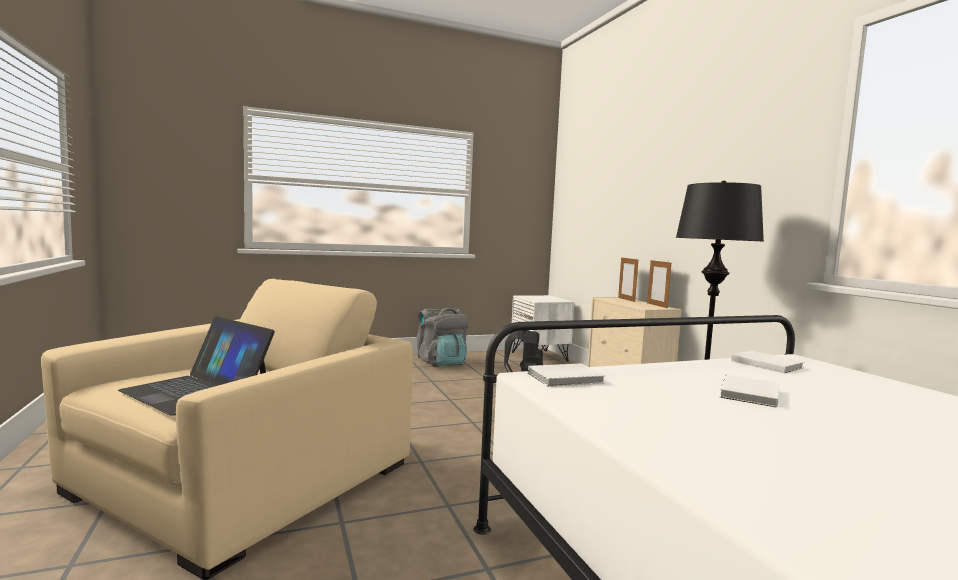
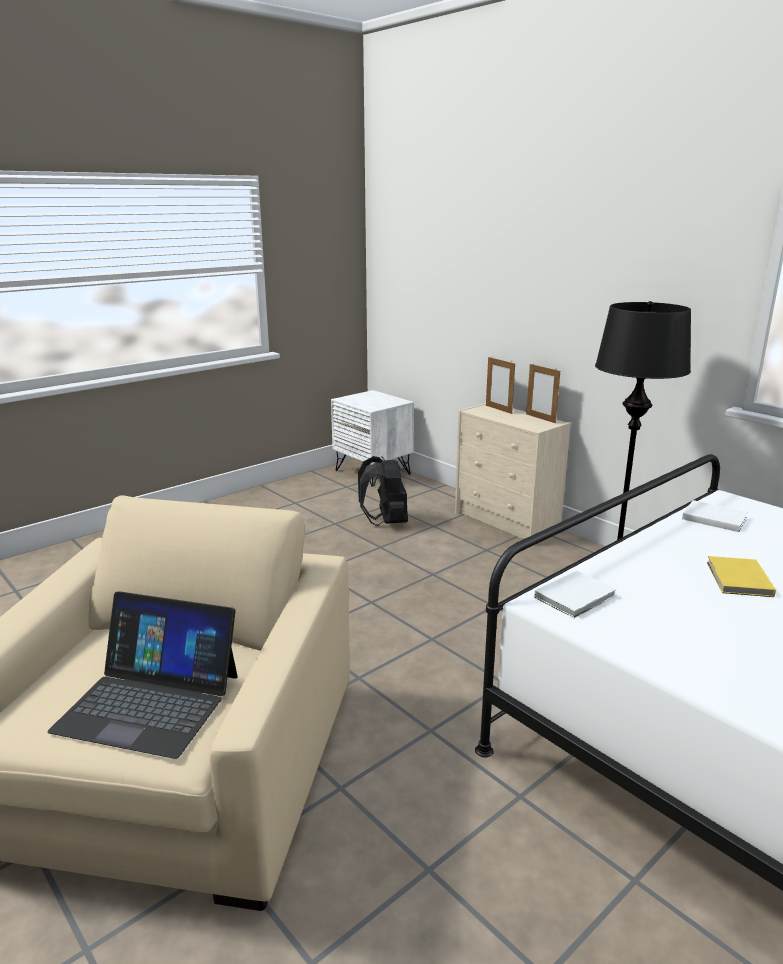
camera: 20 degrees left, 15 degrees up
(441, 362) = (263, 507): grey backpack -> none
(748, 394) = (738, 580): white book -> yellow book

